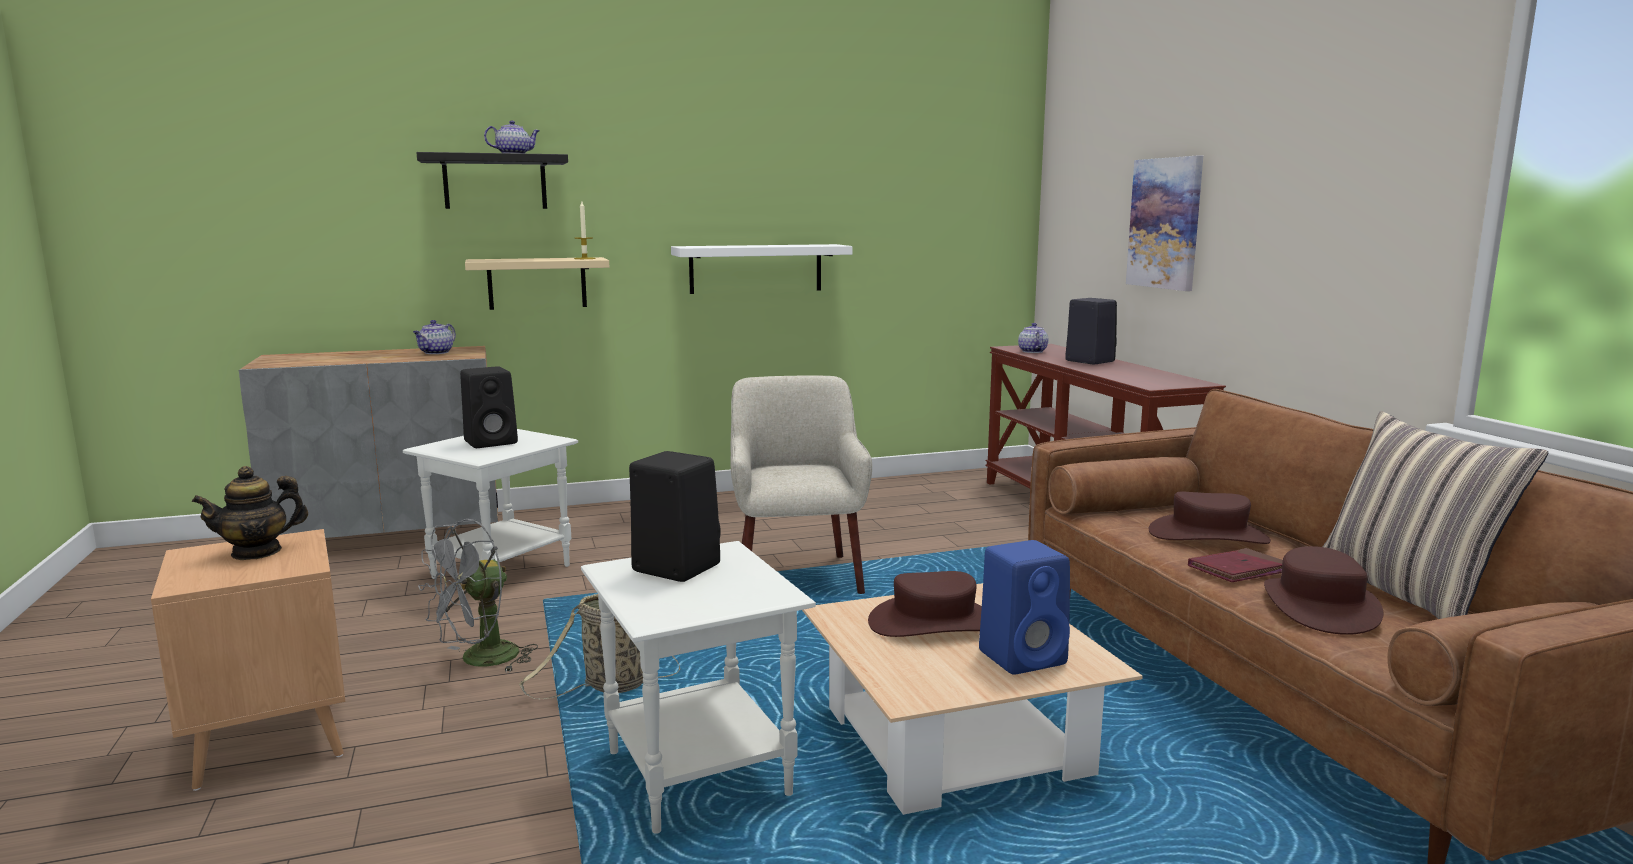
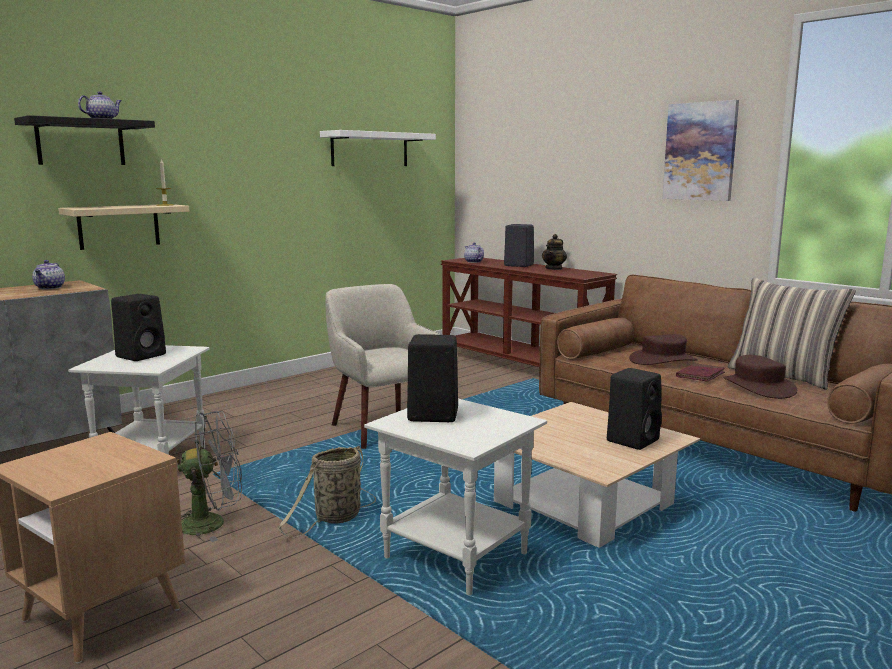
camera: 25 degrees left, 0 degrees up
(257, 552) = (84, 455): teapot -> teapot (554, 268)
(480, 661) = (212, 523): grey fan -> grey fan turned 120 degrees counterclockwise
(756, 268) = (282, 210): white shelf -> white shelf (370, 149)
(933, 623) = (562, 431): brown hat -> none
(1024, 657) = (633, 440): blue speaker -> black speaker
(1165, 223) = (562, 174): picture -> picture (700, 151)

